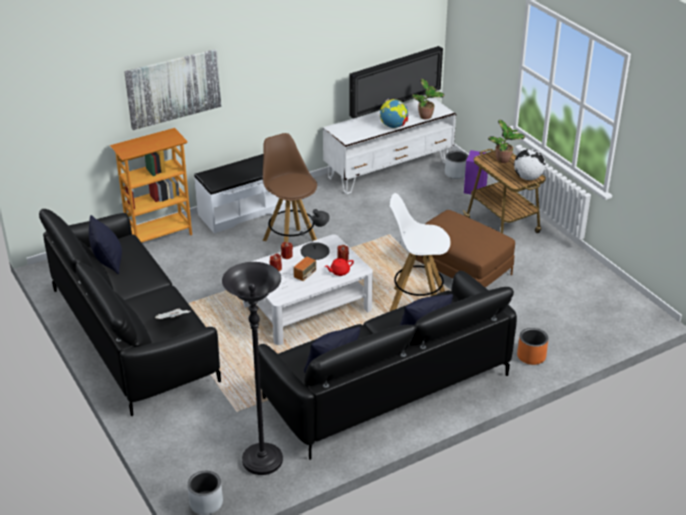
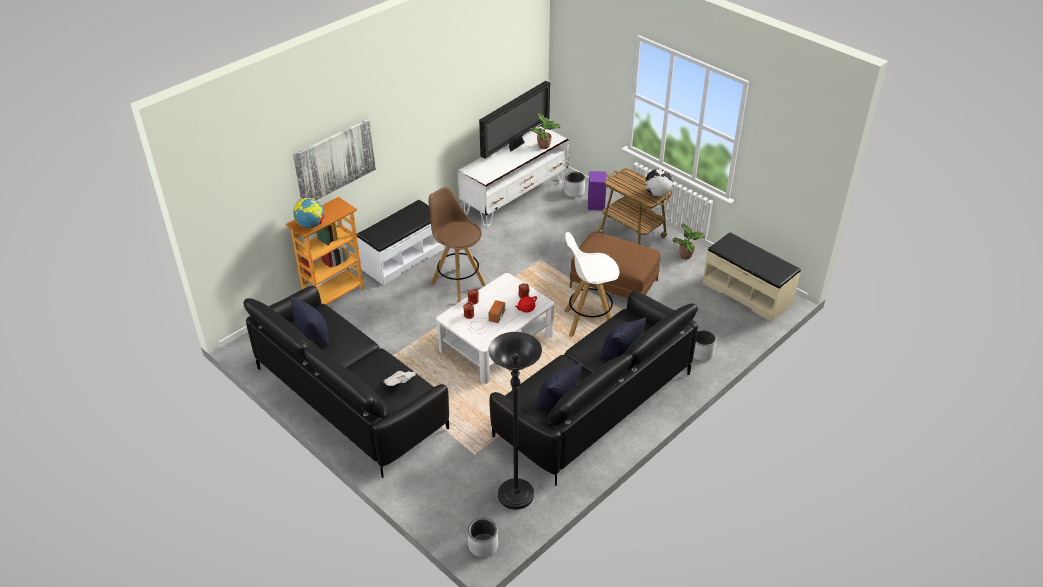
camera: 15 degrees left, 5 degrees up
(315, 251) = (496, 292): black table lamp -> none
(393, 126) = (520, 160): globe -> globe (311, 225)
(504, 160) = (630, 179): potted plant -> potted plant (686, 256)
(531, 356) = (701, 353): orange planter -> grey planter
(611, 304) = (747, 293): none -> beige bench

